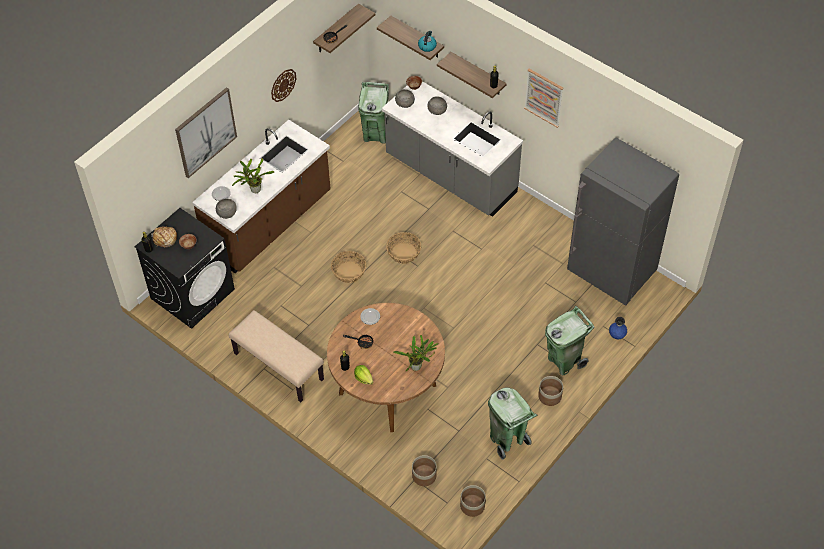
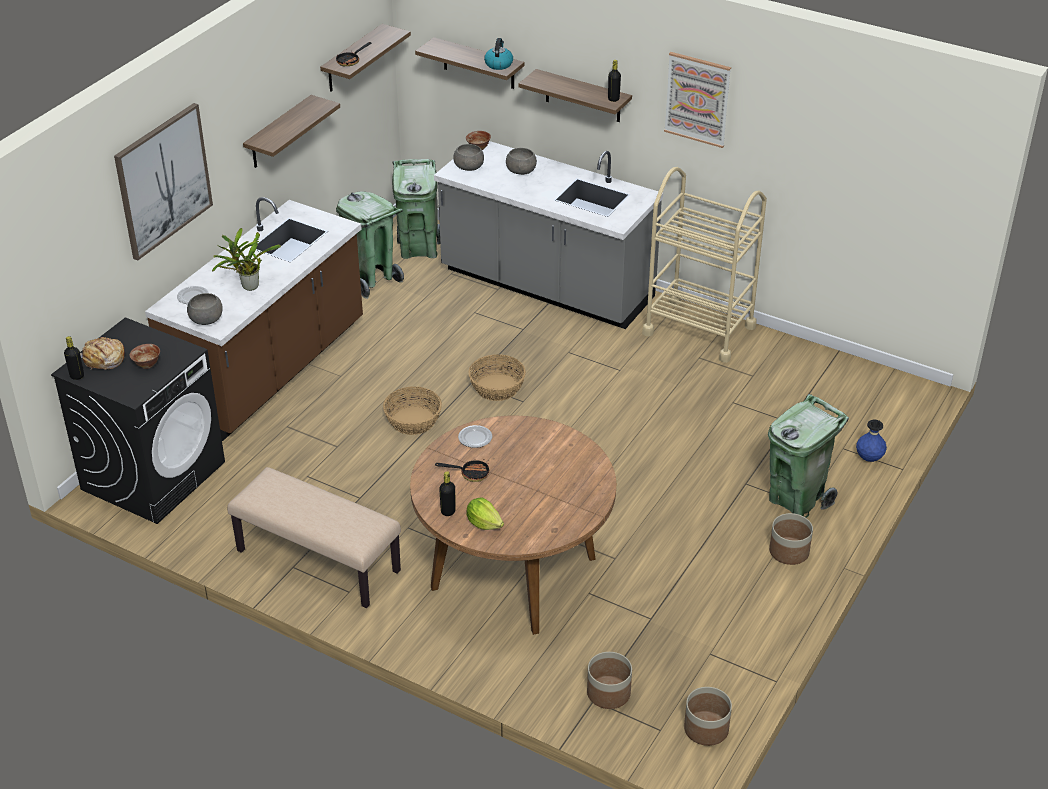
camera: 10 degrees left, 15 degrees down
(283, 85) = (279, 133): wall clock -> shelf
(417, 367) = (574, 497): potted plant -> none
(507, 439) = (737, 621): green trash can -> green trash can (372, 280)
(538, 223) = (699, 330): none -> beige cart
(611, 274) = (832, 381): grey fridge -> none

